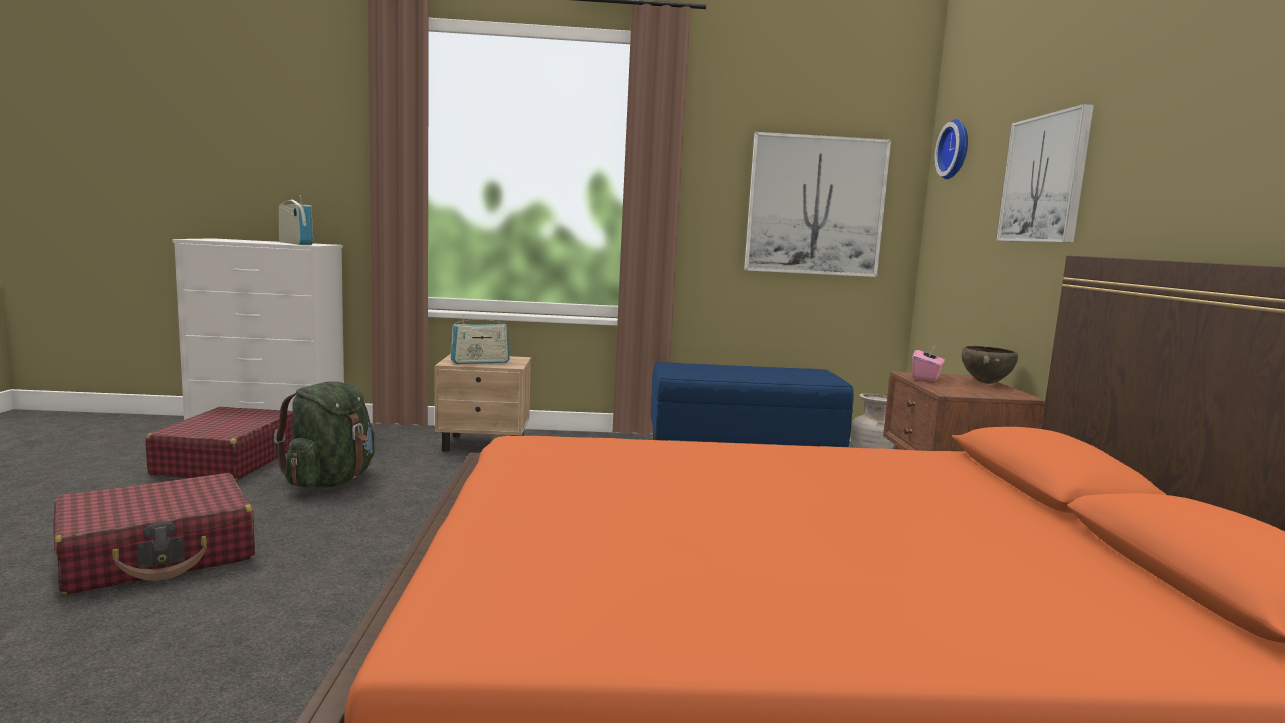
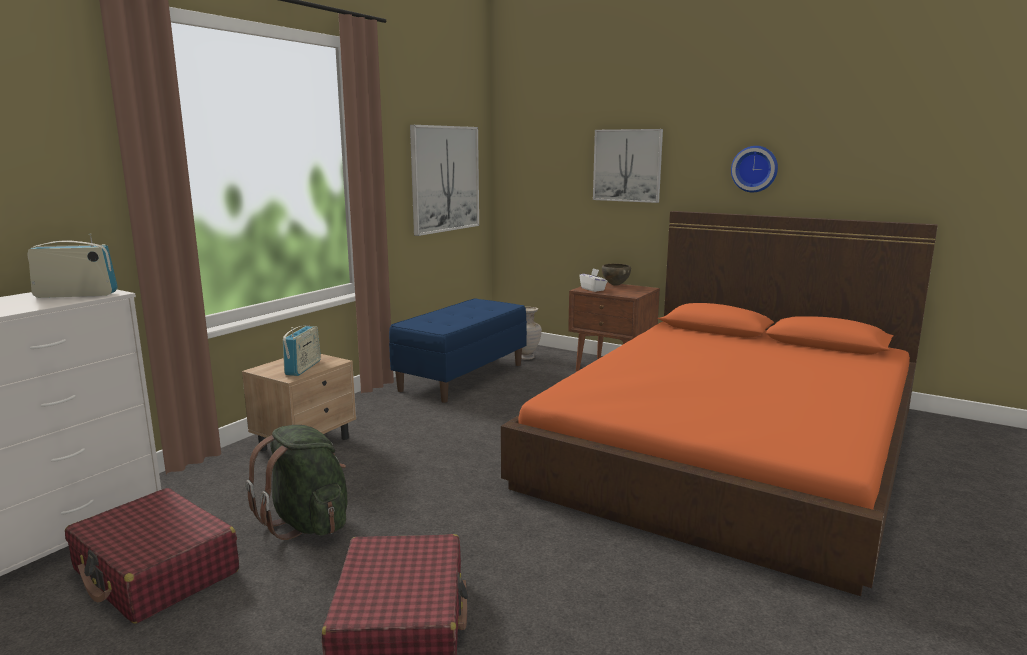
camera: 55 degrees left, 5 degrees up
(926, 377) = (593, 289): pink tissue box -> white tissue box
(956, 149) = (527, 136): wall clock -> wall clock (755, 169)

